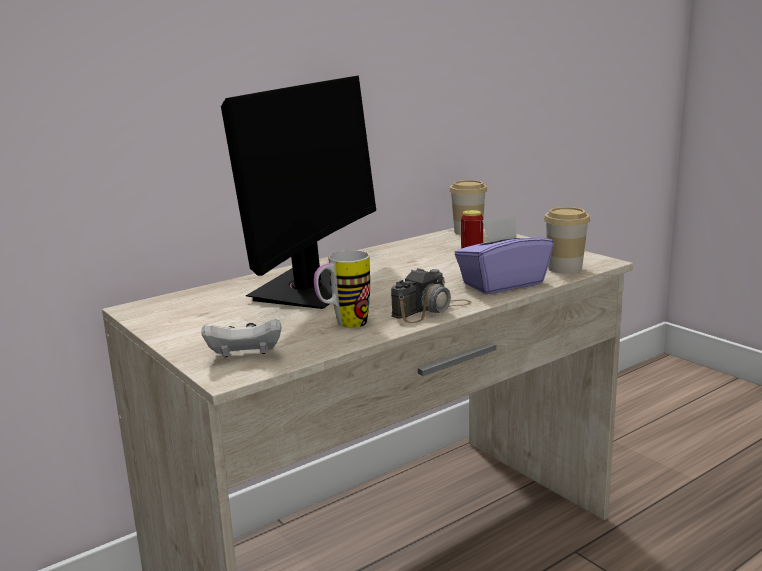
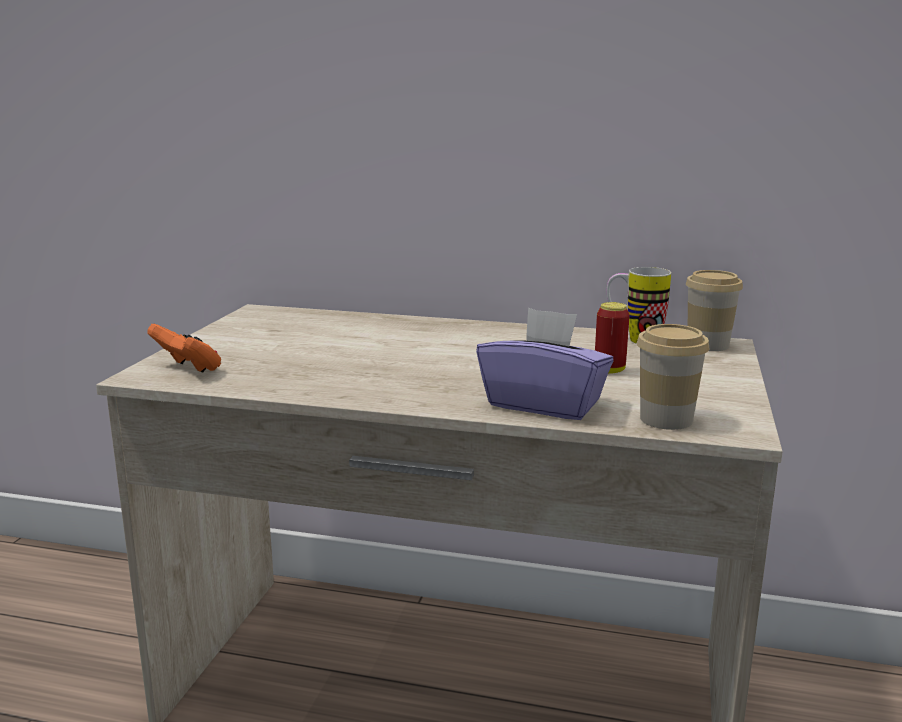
camera: 50 degrees right, 0 degrees up
(245, 356) = (189, 369): white game controller -> orange game controller
(310, 289) = (390, 341): monitor -> none
(343, 325) = (308, 377): mug -> mug (634, 340)
(431, 309) = (405, 396): camera -> none

